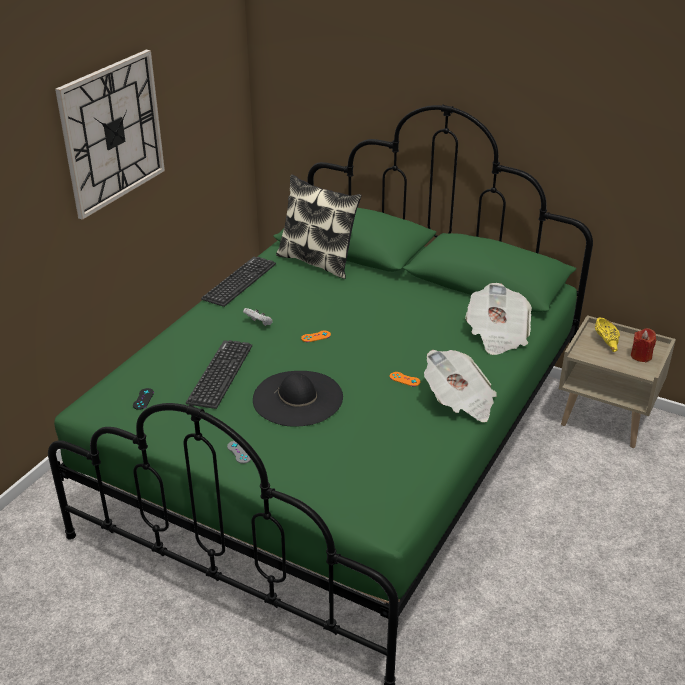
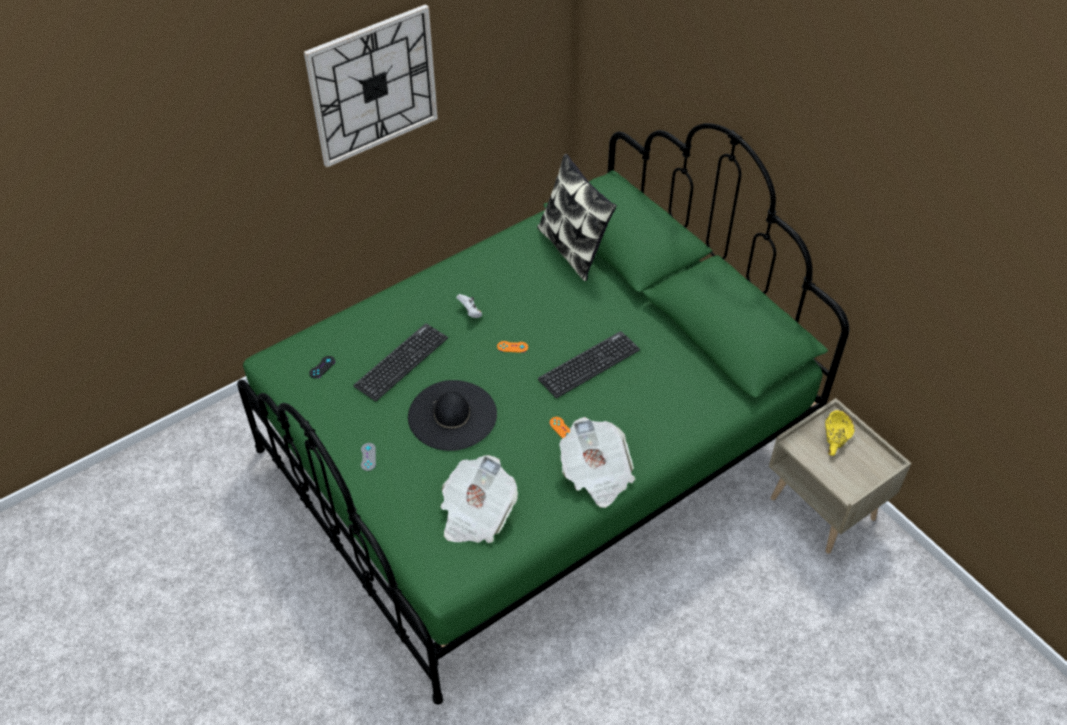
camera: 25 degrees right, 15 degrees up
(239, 282) = (482, 252): keyboard -> keyboard (589, 365)
(497, 335) = (688, 407): newspaper -> newspaper (476, 514)
(641, 356) = (858, 470): red candle -> none

